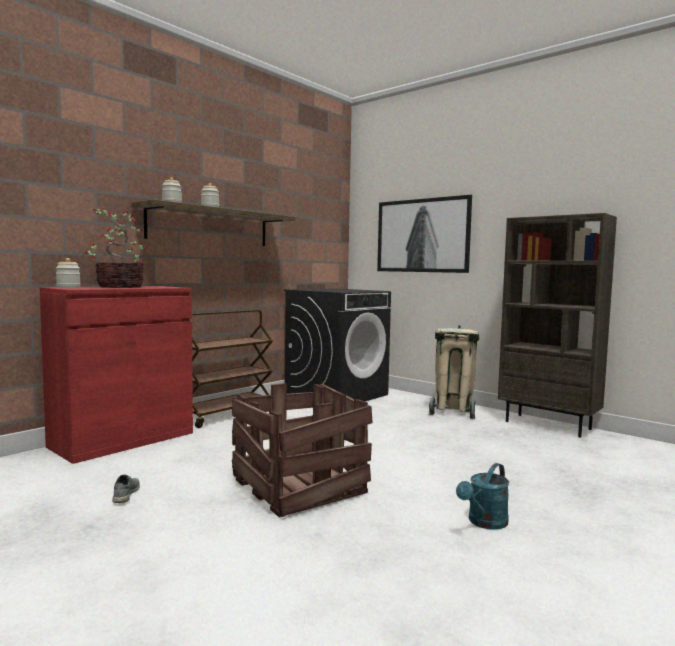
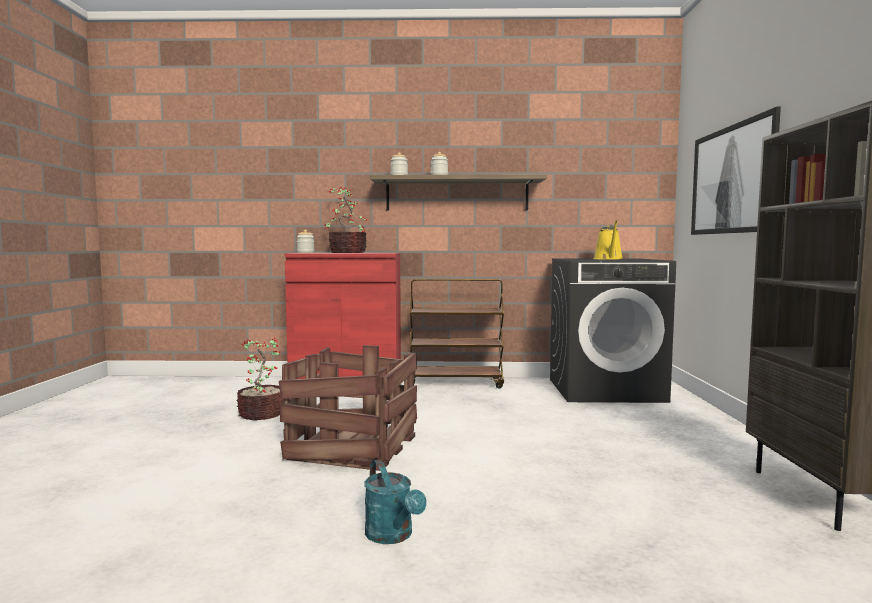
camera: 50 degrees right, 0 degrees up
(125, 495) = (261, 414): grey shoe -> potted plant
(337, 290) = (608, 259): none -> yellow watering can
(453, 411) = (706, 439): beige trash can -> none
(484, 523) = (393, 536): turquoise watering can -> turquoise watering can turned 120 degrees counterclockwise

